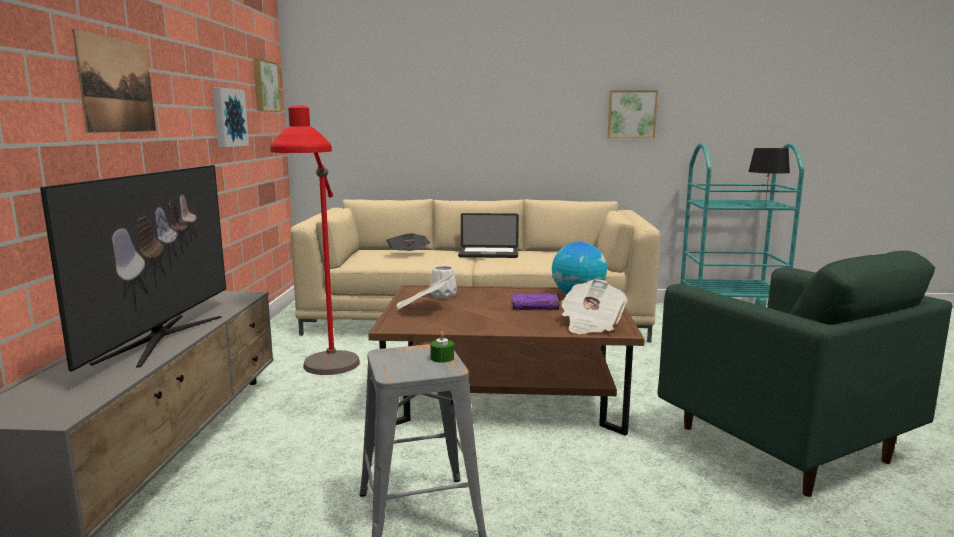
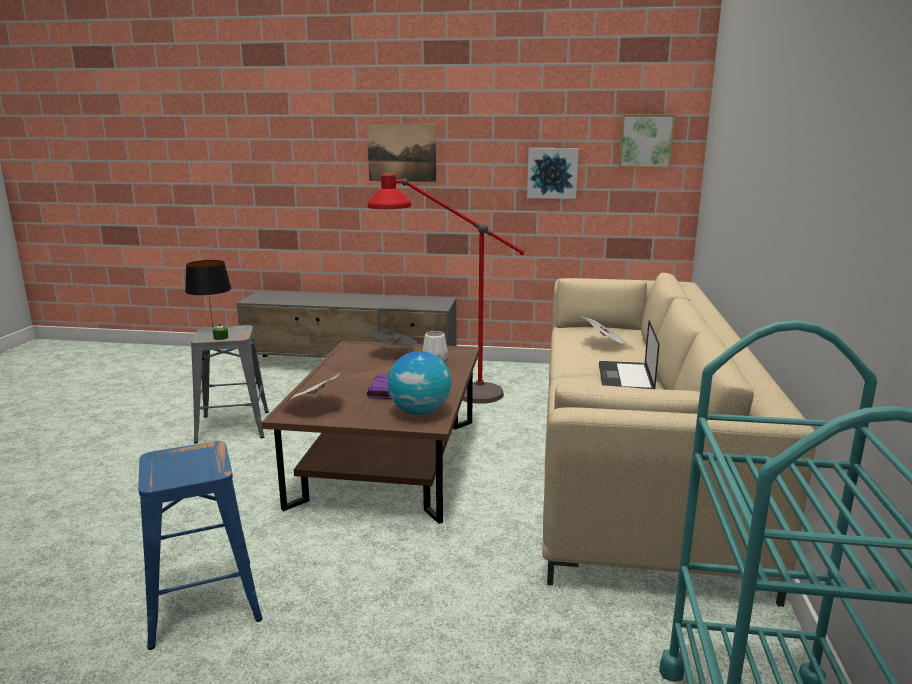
camera: 95 degrees right, 5 degrees up
(161, 339) = (347, 301): television -> none
(631, 114) = (855, 226): picture -> none
(765, 206) = (747, 529): black table lamp -> black table lamp (212, 328)
(783, 445) = (201, 601): green armchair -> blue stool

